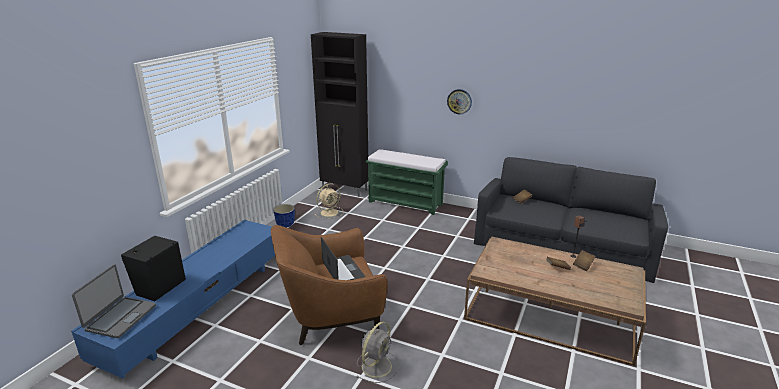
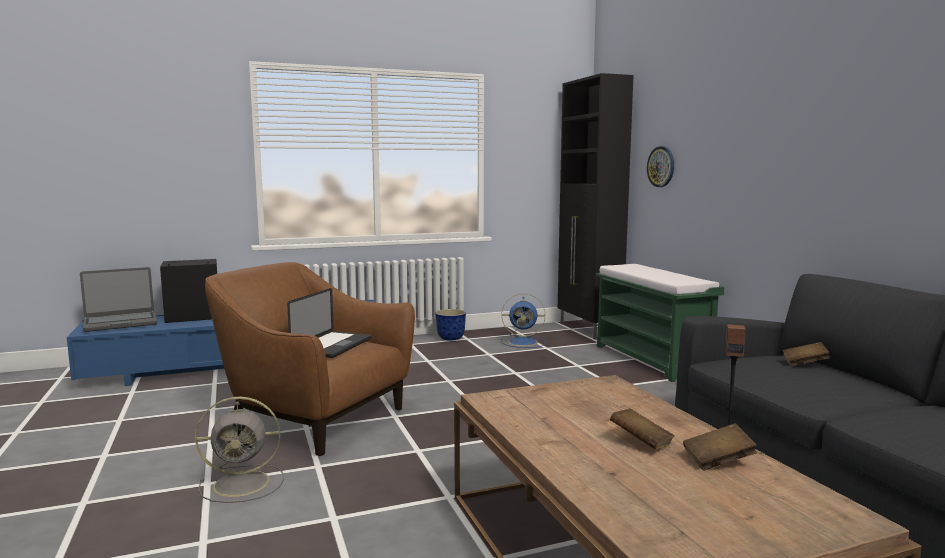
camera: 45 degrees right, 15 degrees down
(330, 212) = (524, 342): beige fan -> blue fan
(459, 101) = (748, 168): wall clock -> wall clock (661, 166)

